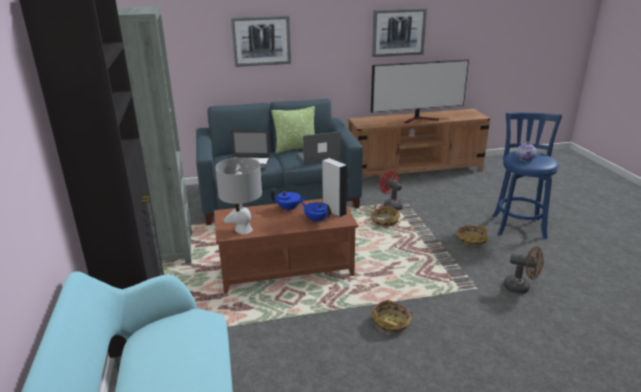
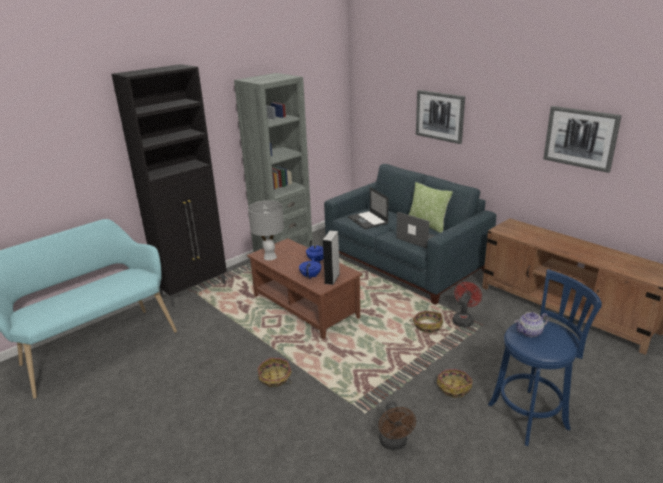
camera: 60 degrees right, 0 degrees up
(420, 119) = (572, 249): television -> none

